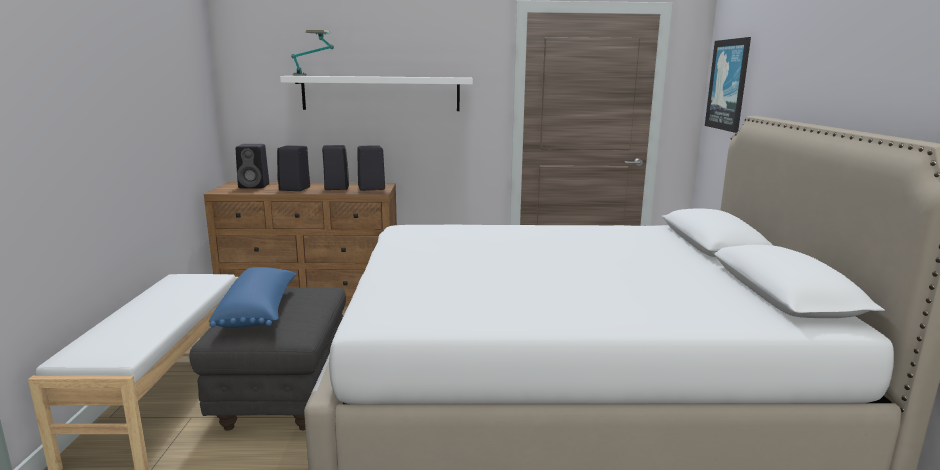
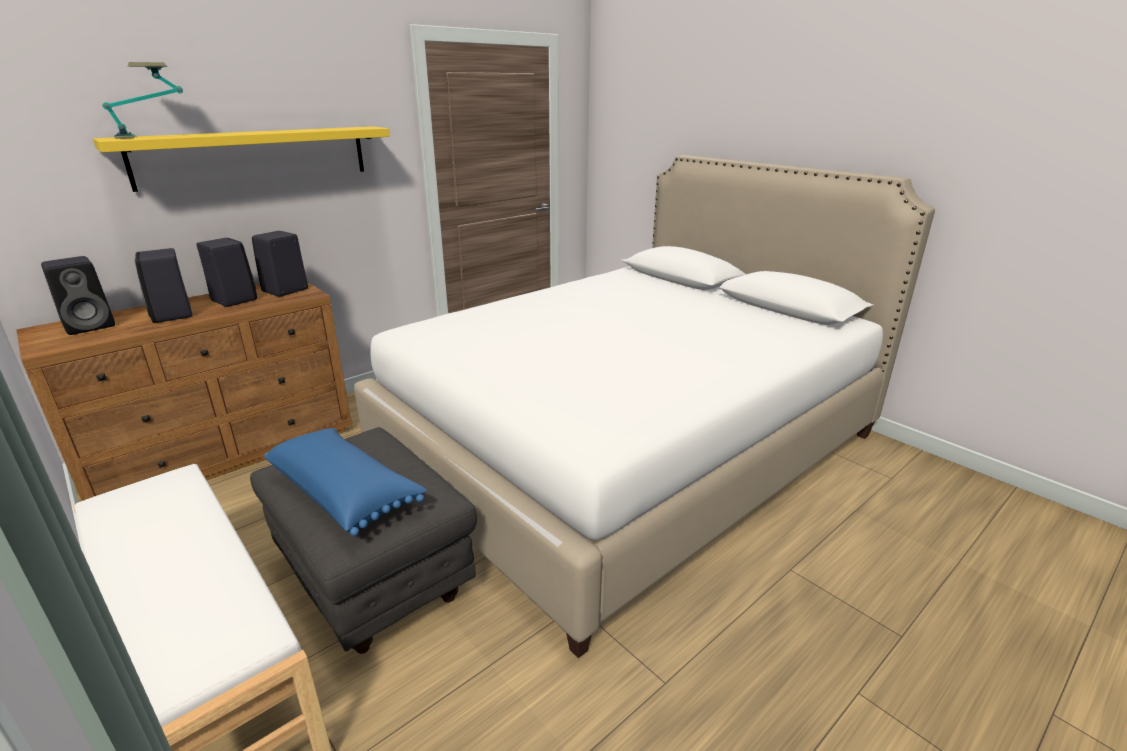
camera: 40 degrees left, 10 degrees up
(381, 93) = (255, 156): white shelf -> yellow shelf
(728, 85) = (625, 123): picture -> none

